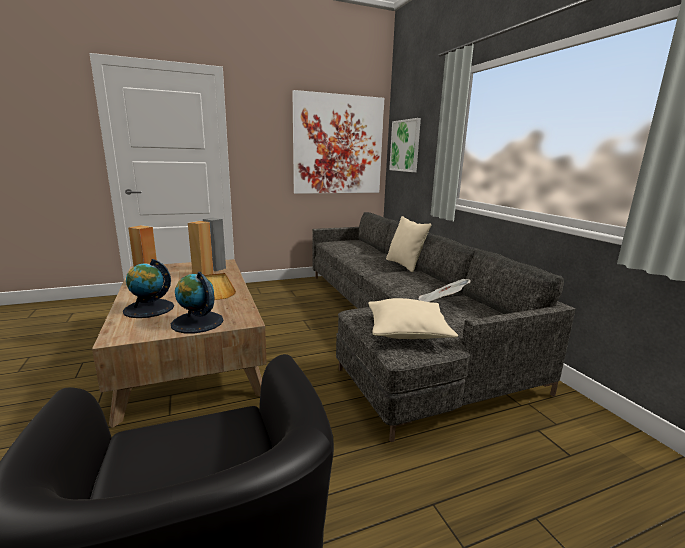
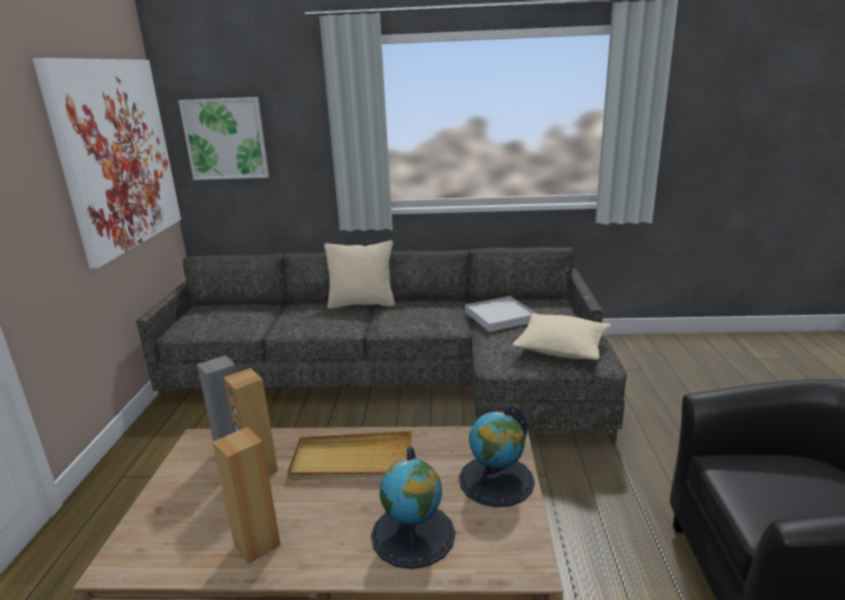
camera: 65 degrees left, 5 degrees up
(440, 303) = (500, 316): newspaper -> white tray

